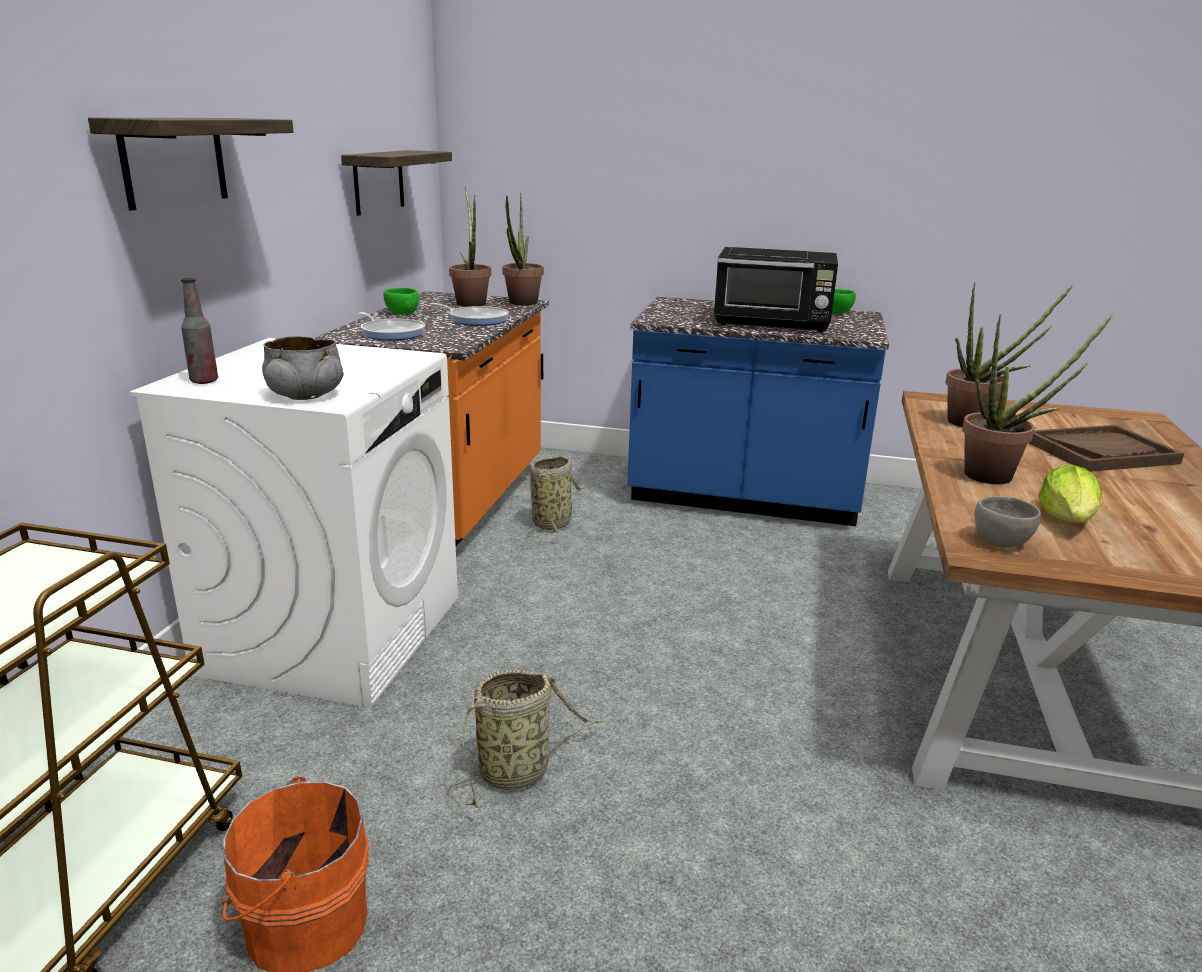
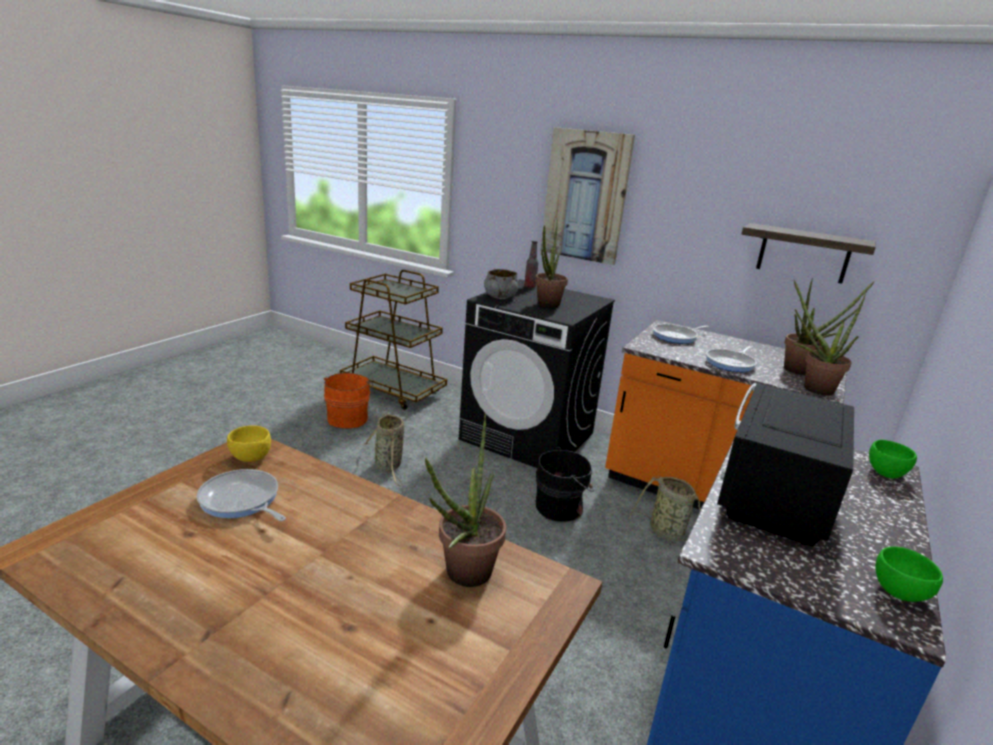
camera: 105 degrees right, 0 degrees up
(174, 161) = (585, 196): shelf -> picture
(334, 633) = (528, 436): white washing machine -> black washing machine
(402, 313) = (743, 345): green bowl -> green bowl (884, 472)
(541, 587) = (561, 507): none -> black bucket
(999, 476) = (332, 512): potted plant -> potted plant (546, 305)
(1001, 541) = (251, 458): grey bowl -> yellow bowl
(1068, 520) = (241, 501): lettuce -> frying pan
(1100, 452) = (328, 626): brown tray -> none

